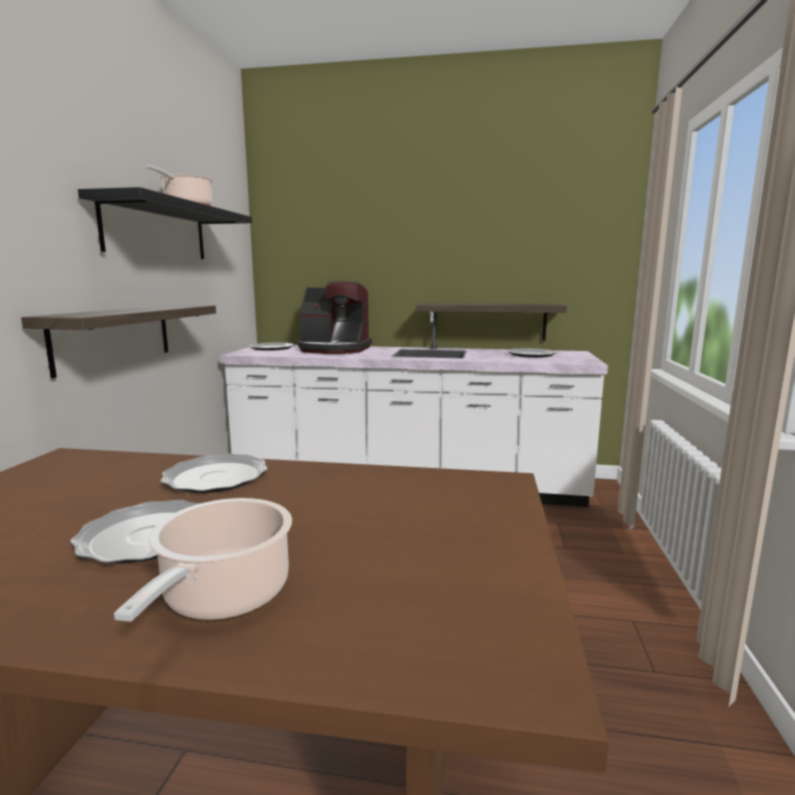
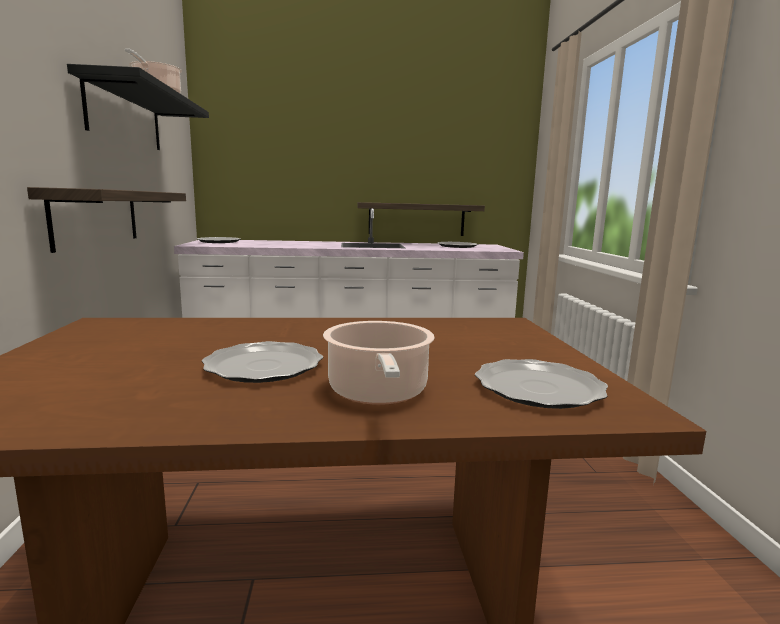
camera: 15 degrees left, 0 degrees up
(216, 477) = (272, 330): plate -> plate (538, 387)
(334, 349) = (282, 243): coffee machine -> none

